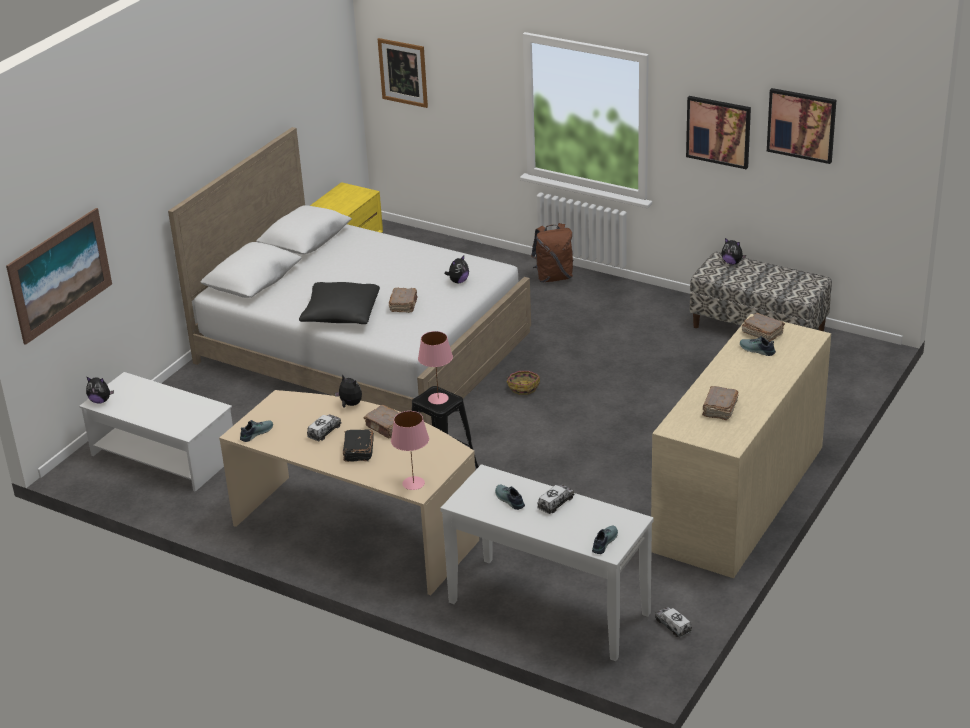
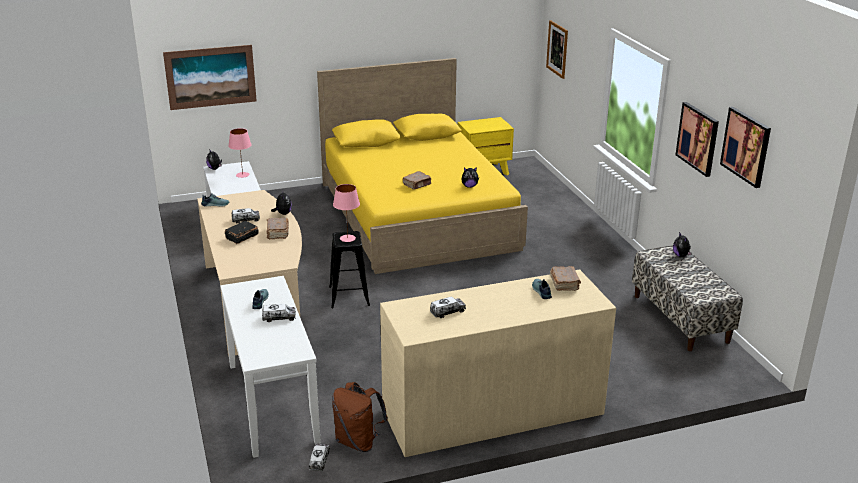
camera: 40 degrees right, 5 degrees down
(341, 314) = (377, 175): black pillow -> none
(363, 346) = (417, 215): white bed -> yellow bed
(413, 483) = (235, 266): pink table lamp -> pink table lamp (242, 175)
(523, 387) = (468, 277): basket -> none
(554, 277) = (588, 228): brown backpack -> brown backpack (358, 442)
(603, 542) = (261, 354): shoe -> none
(719, 409) = (447, 312): brown book -> toy truck

